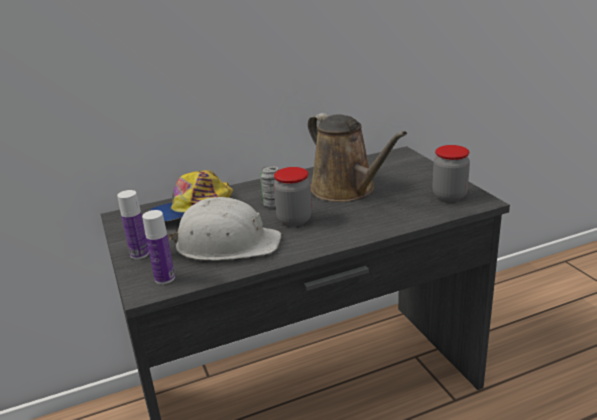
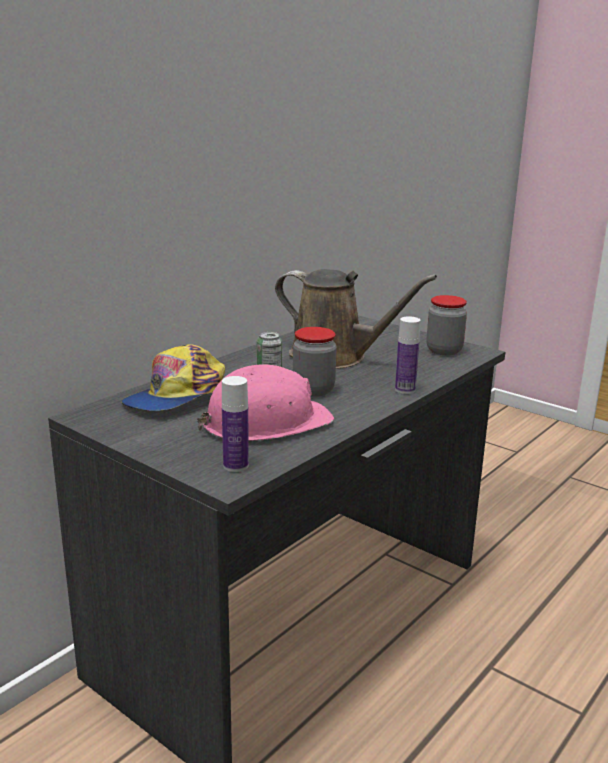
camera: 30 degrees left, 5 degrees down
(139, 254) = (168, 449): bottle -> bottle (405, 390)
(226, 244) = (265, 422): white hard hat -> pink hard hat

